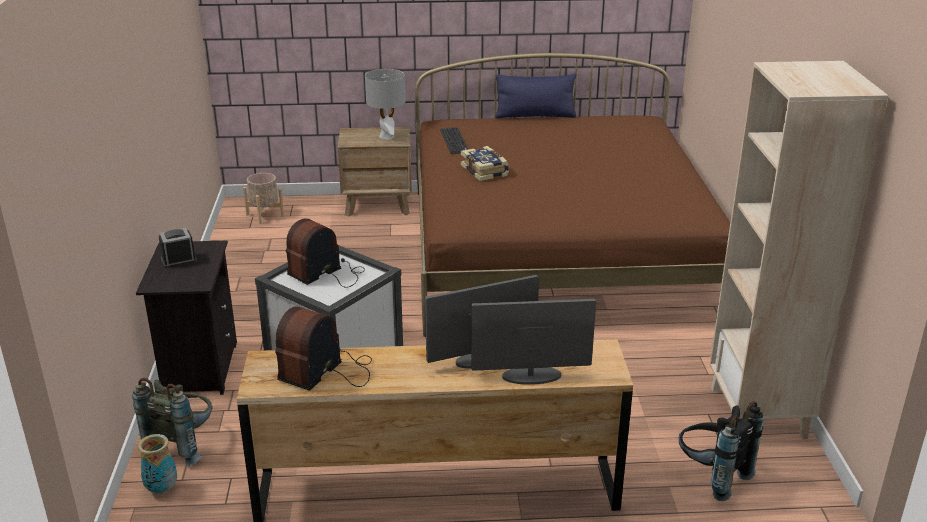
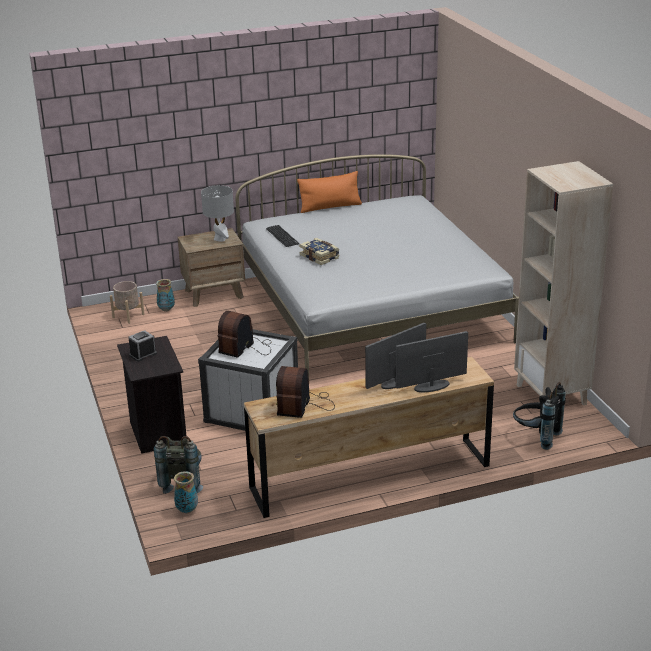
camera: 15 degrees left, 0 degrees up
(312, 215) = (166, 310): none -> vase
(535, 116) = (330, 207): blue pillow -> orange pillow
(557, 252) = (371, 310): brown bed -> white bed

